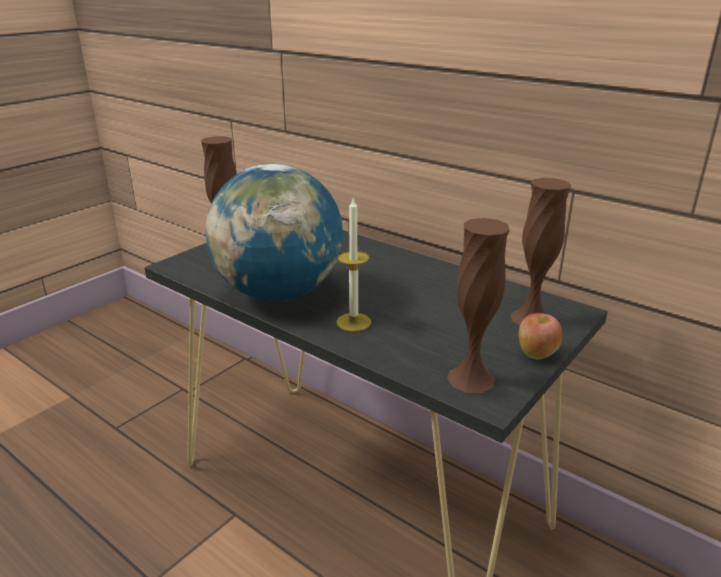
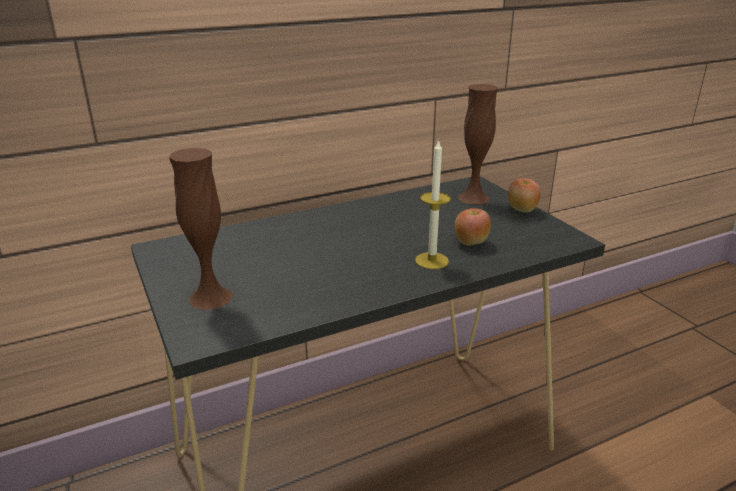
camera: 65 degrees left, 0 degrees up
(279, 293) = (344, 285): globe -> none
(413, 335) = (471, 242): none -> apple
(471, 378) = (543, 238): brown vase -> none

